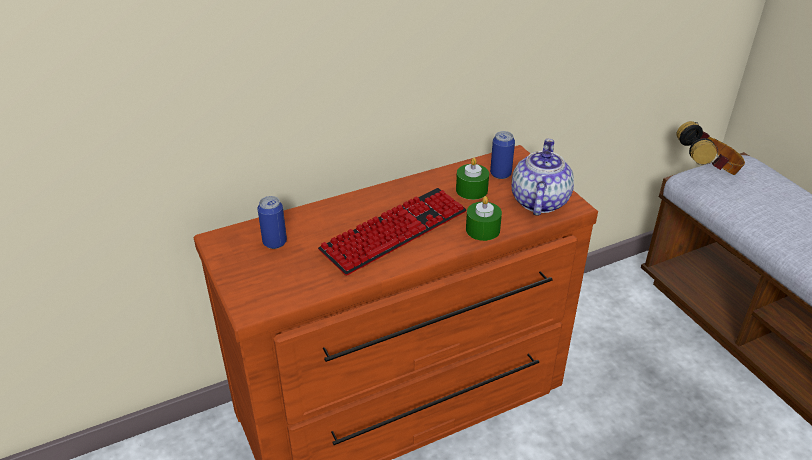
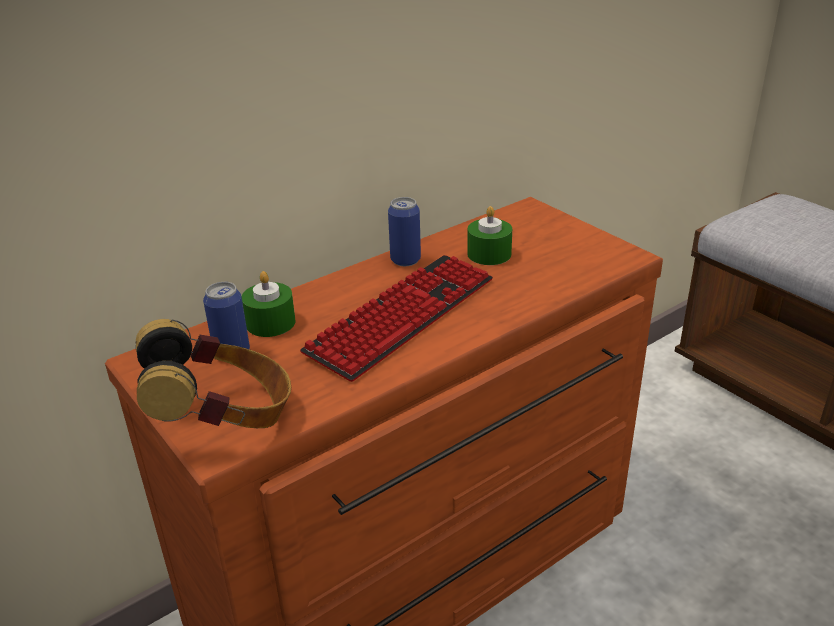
camera: 10 degrees left, 5 degrees down
(482, 230) = (523, 299): green candle -> green candle (270, 322)
(500, 174) = (519, 231): can -> can (405, 260)
(539, 202) = (583, 257): teapot -> none
(707, 170) = (747, 213): headphones -> headphones (224, 419)

